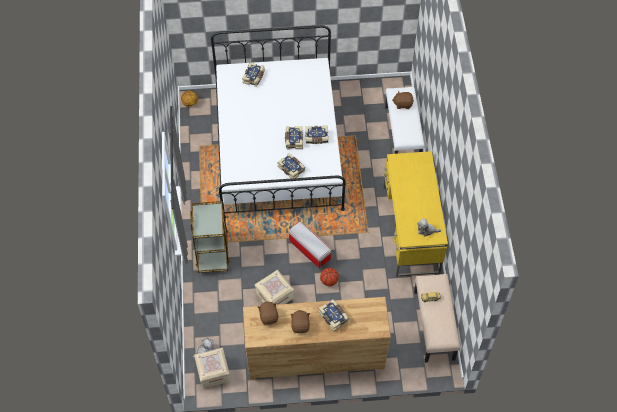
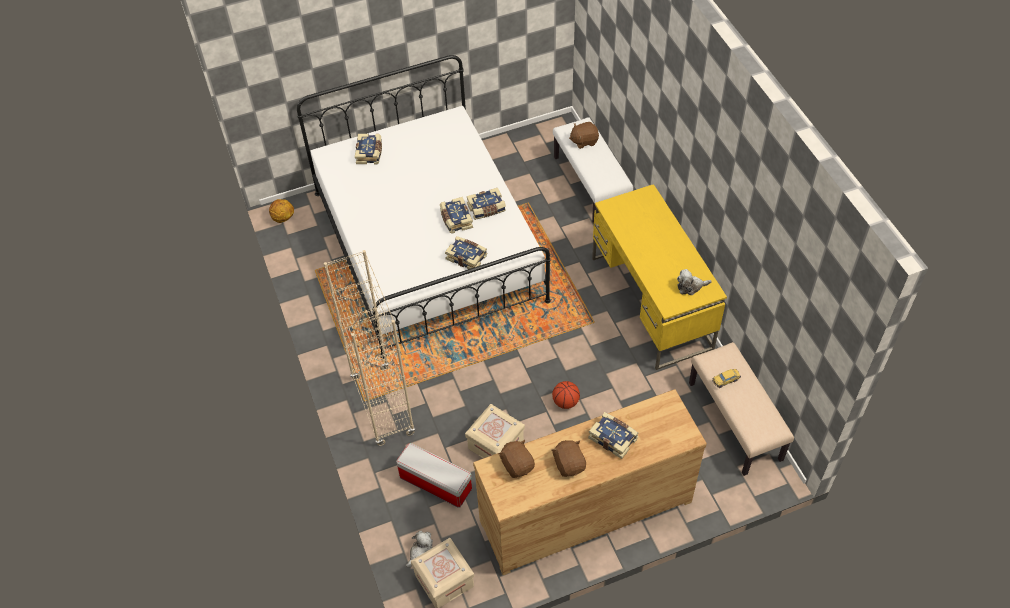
camera: 15 degrees left, 5 degrees down
(212, 250) = (382, 406): brown cart -> beige bookcase
(309, 250) = (521, 367): storage box -> storage box (434, 483)

